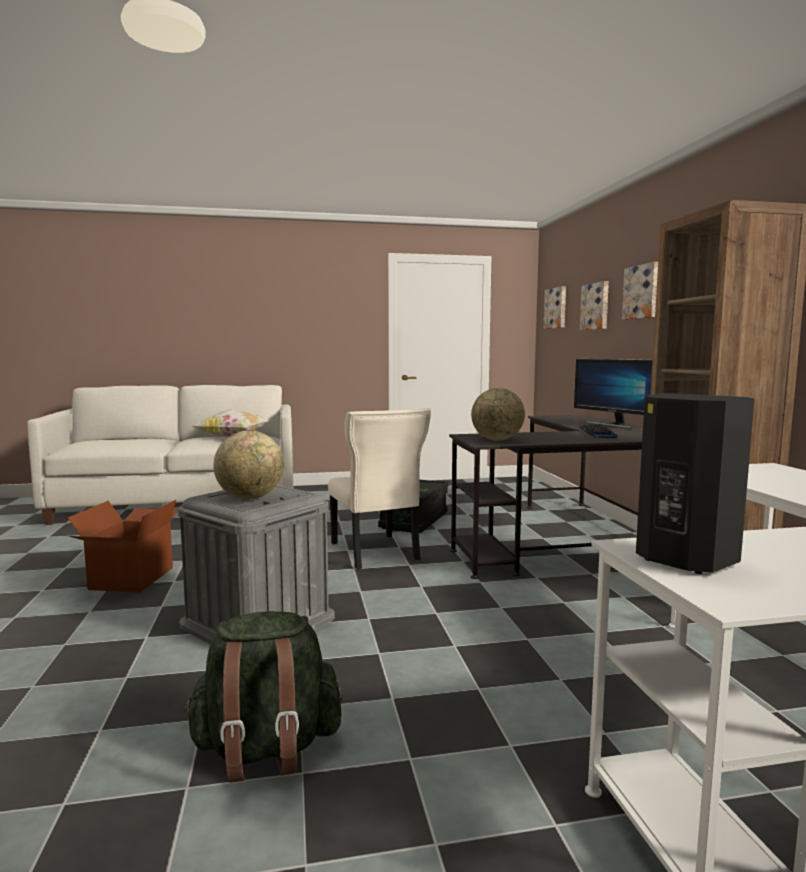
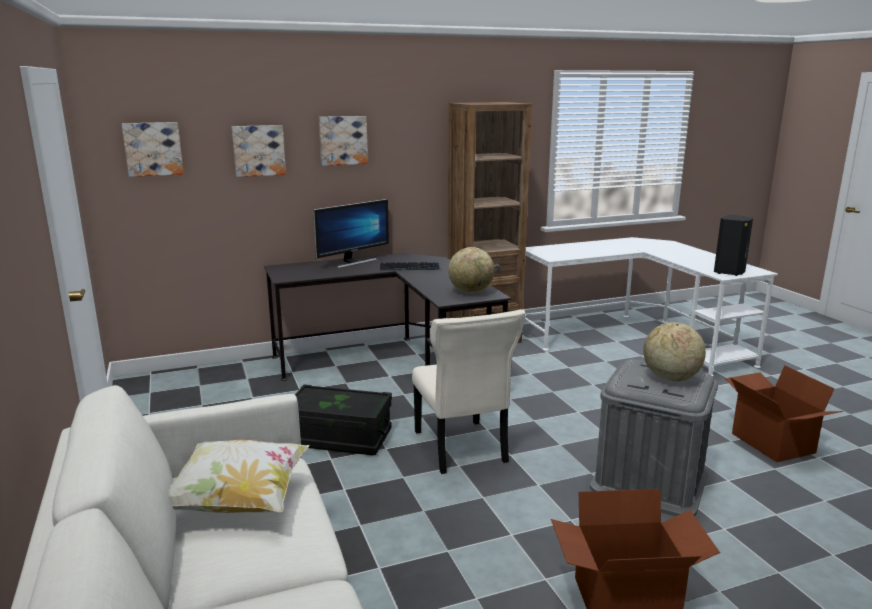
camera: 100 degrees left, 10 degrees up
(266, 749) = (771, 443): green backpack -> cardboard box
(375, 553) = (461, 449): beige chair -> beige chair turned 105 degrees clockwise

